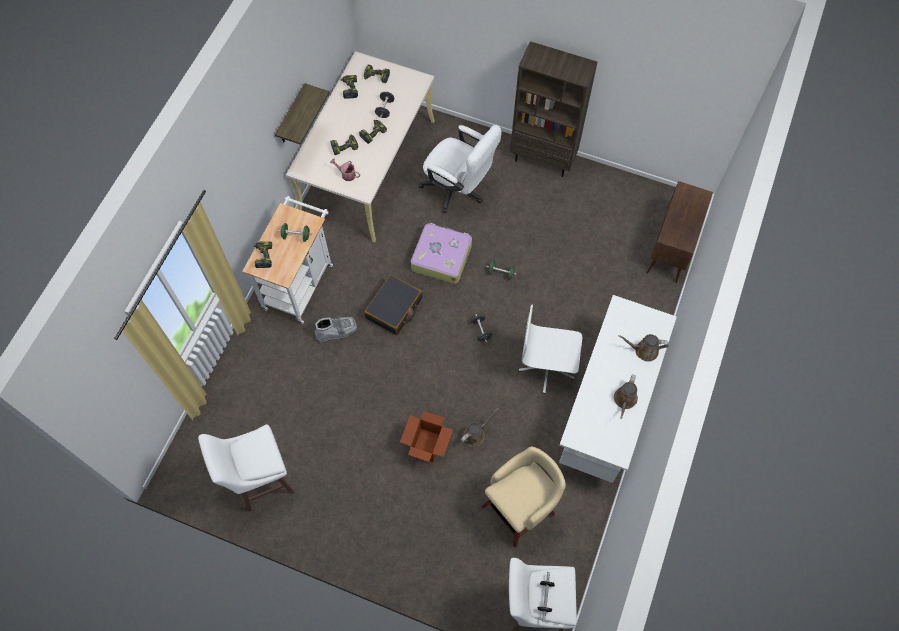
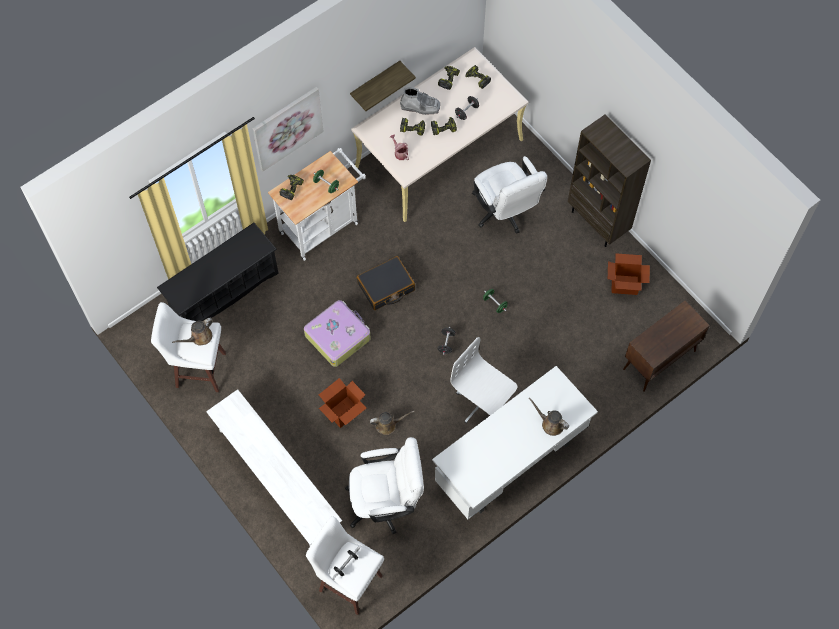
camera: 30 degrees right, 0 degrees up
(234, 194) = (287, 128): none -> picture
(241, 392) = (223, 291): none -> black shoe rack
(336, 331) = (327, 281): grey boot -> grey boot (420, 106)
(403, 546) = (276, 479): none -> white bench
(441, 257) = (452, 263): suitcase -> suitcase (338, 336)
(520, 509) = (386, 502): beige stool -> white office chair
(600, 200) = (624, 284): none -> cardboard box
(624, 400) = (507, 454): brown watering can -> brown watering can (199, 337)

